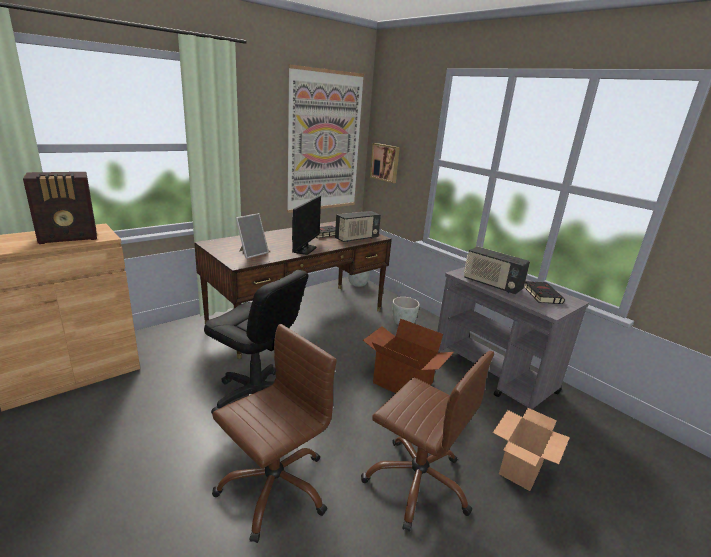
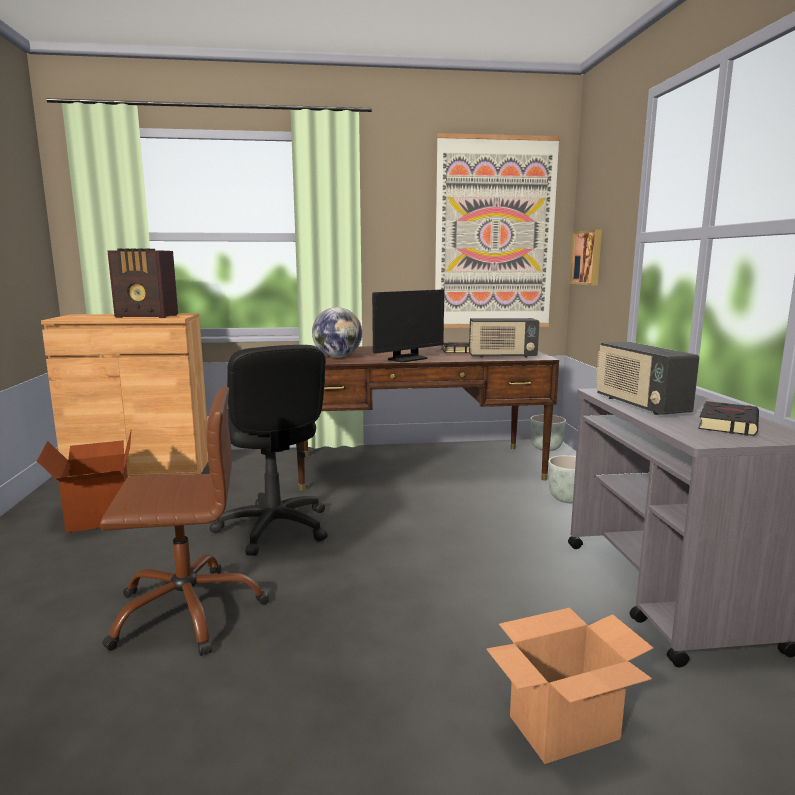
camera: 35 degrees right, 10 degrees down
(252, 253) = (337, 357): picture frame -> globe
(402, 383) = (480, 562): cardboard box -> cardboard box (98, 515)
(417, 482) = (361, 674): brown office chair -> none

